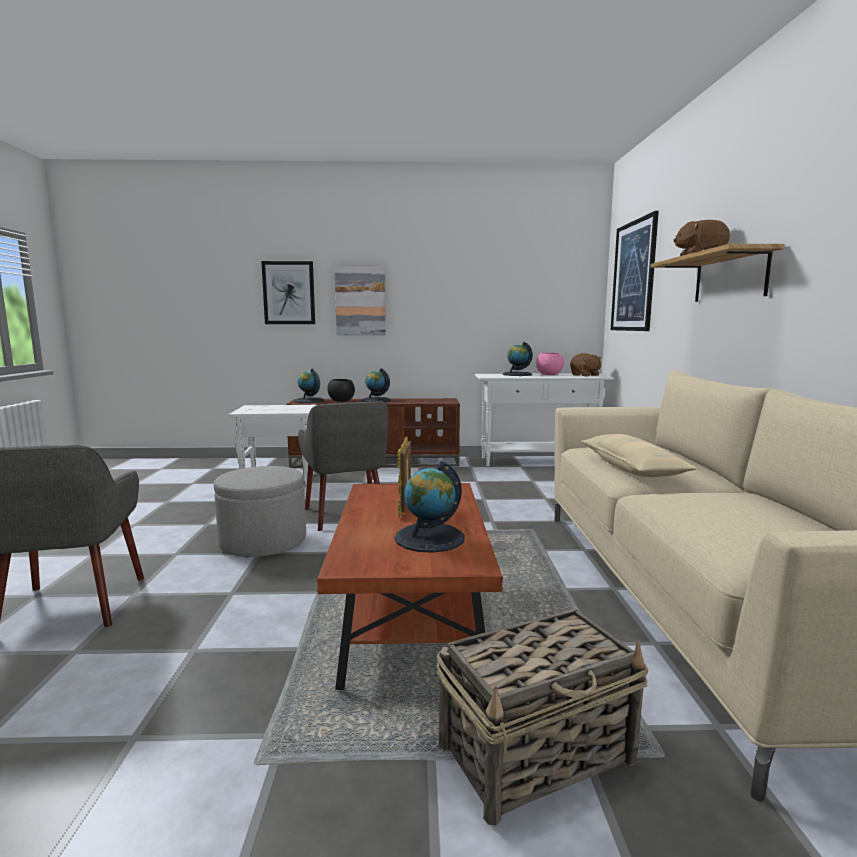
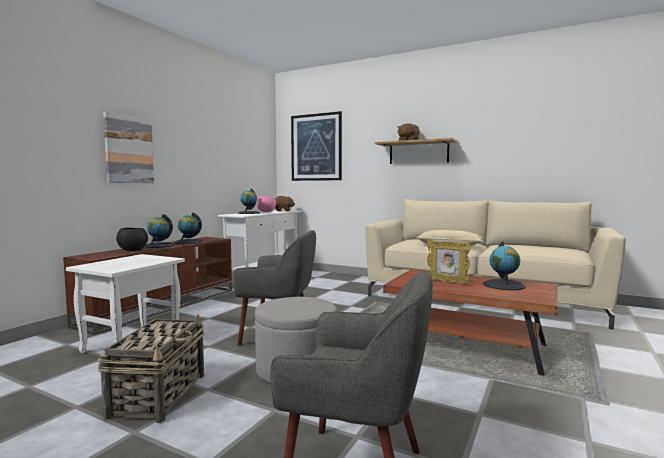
camera: 60 degrees left, 5 degrees down
(289, 293) = (51, 132): picture -> none
(309, 401) = (96, 255): globe -> globe (188, 242)
(538, 752) = (591, 349): basket -> basket (159, 394)

